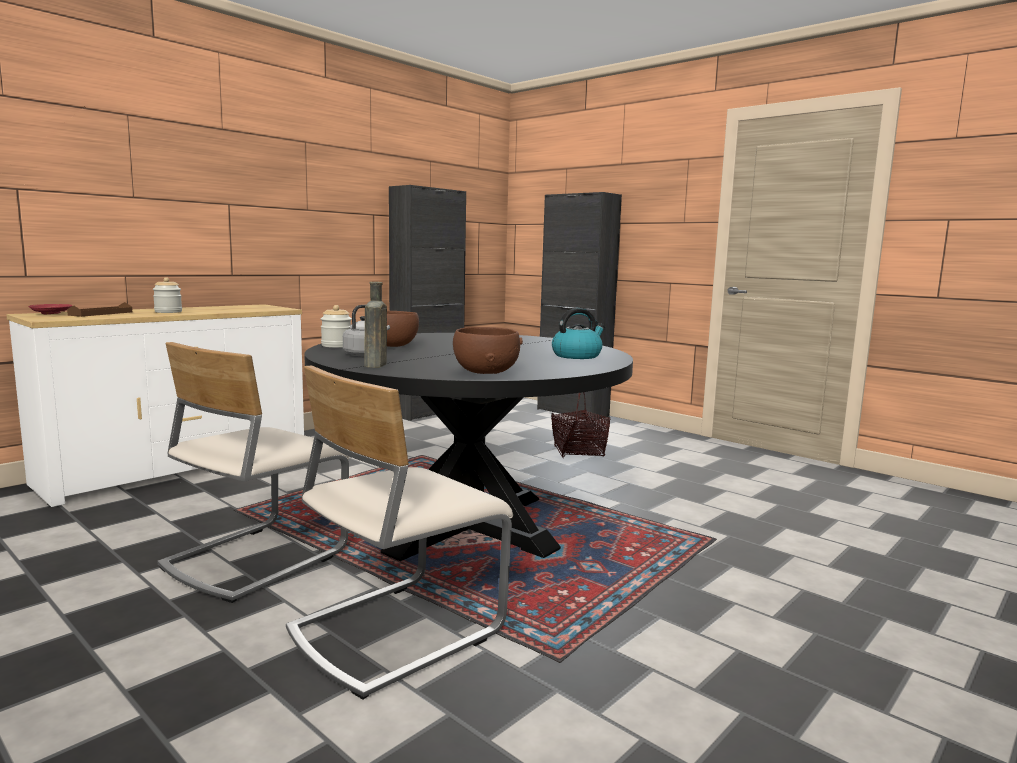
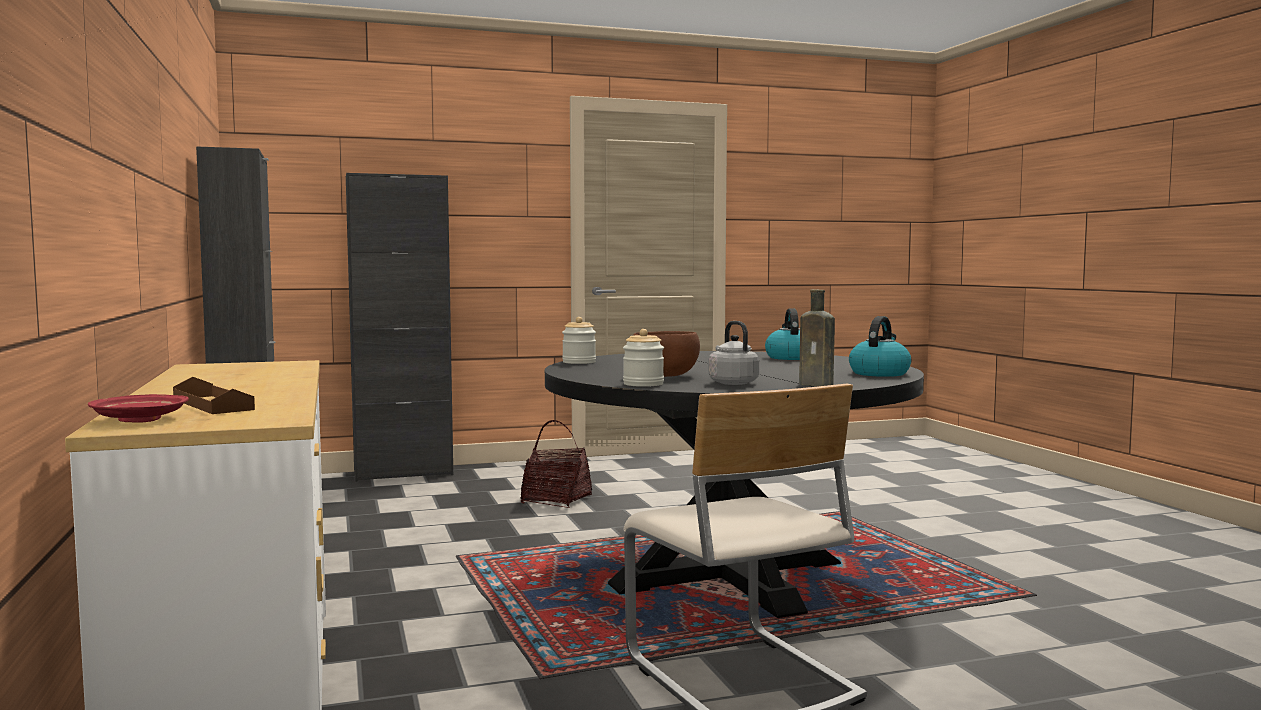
camera: 60 degrees left, 5 degrees down
(168, 312) = (249, 387): jar -> jar (579, 362)
(395, 630) = (963, 637): beige chair -> none
(485, 372) = (879, 373): brown bowl -> kettle

